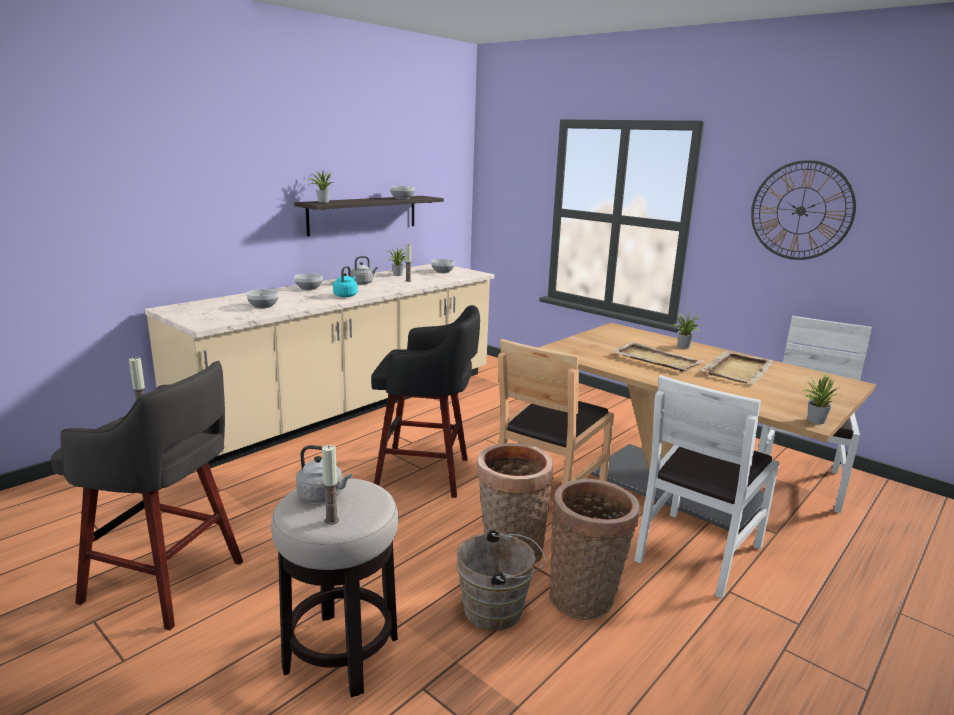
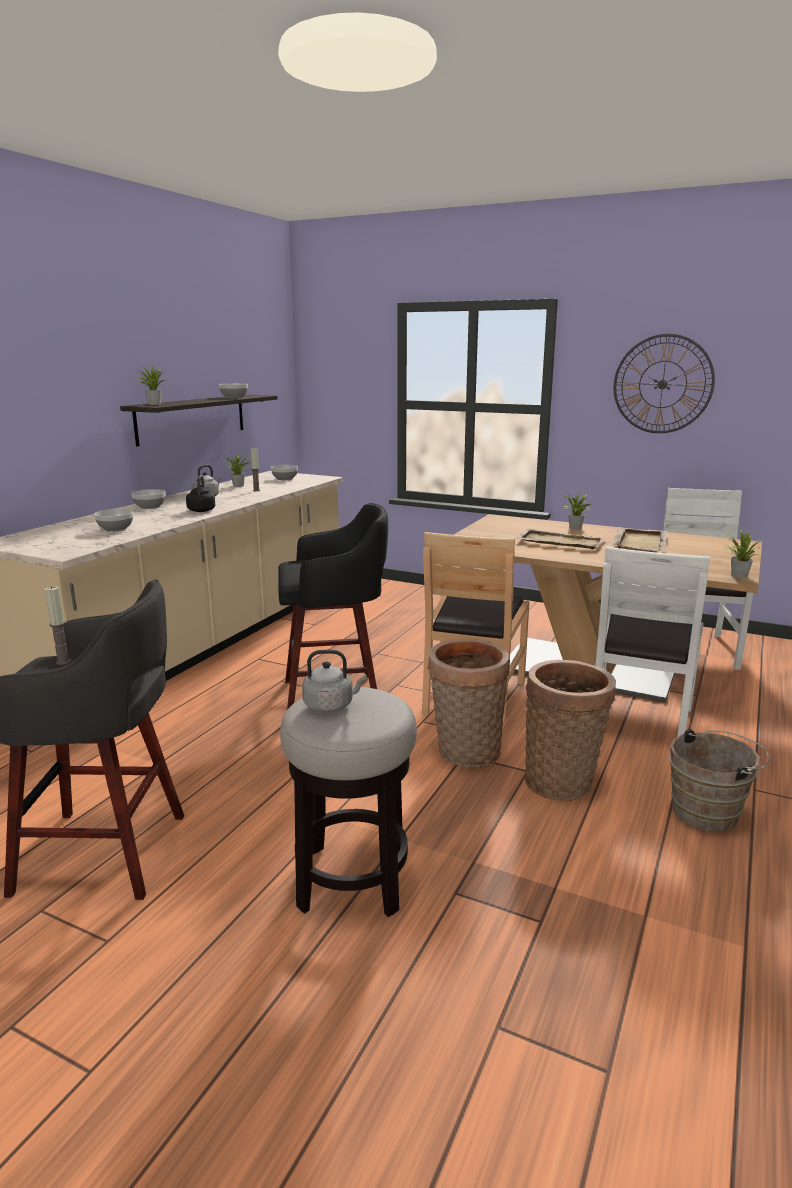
camera: 15 degrees left, 0 degrees up
(331, 520) = (361, 726): candle -> none
(346, 295) = (202, 510): turquoise kettle -> black kettle
(498, 610) = (486, 809): brown bucket -> brown bucket (710, 812)

